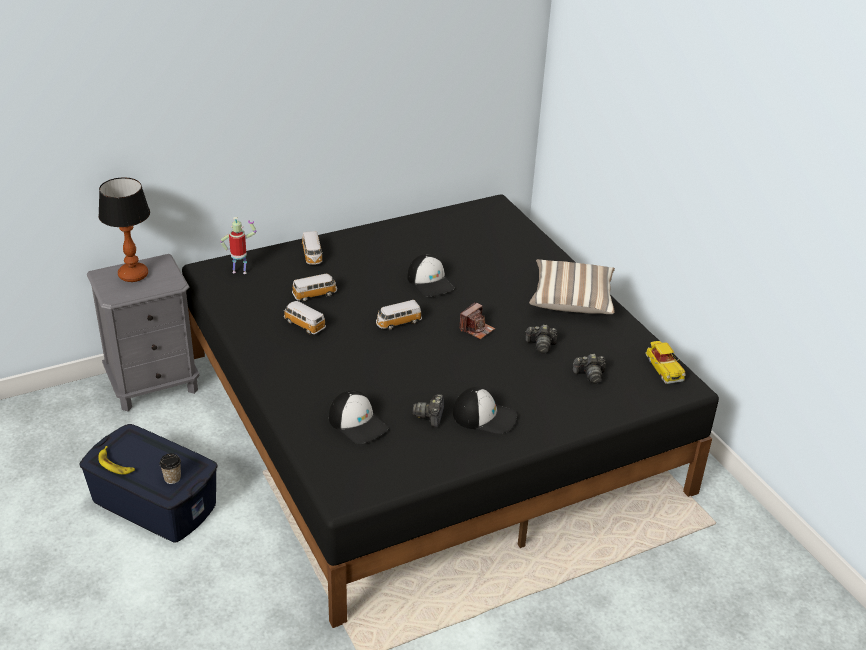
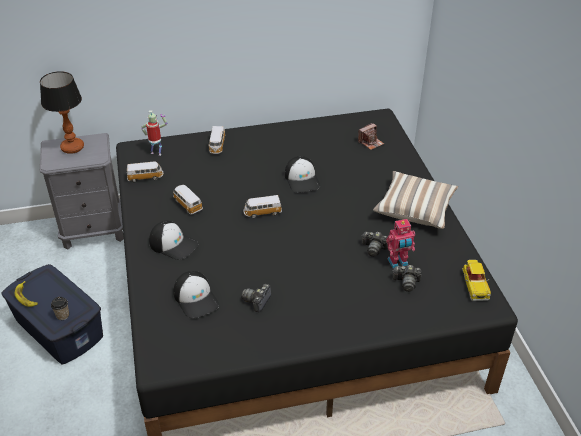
camera: 15 degrees right, 5 degrees up
(315, 294) = (206, 179): toy car -> toy car (145, 177)
(476, 329) = (325, 226): camera -> camera (370, 142)
(485, 416) = (302, 308): cap -> cap (173, 244)
(573, 357) = (398, 263): none -> toy robot

